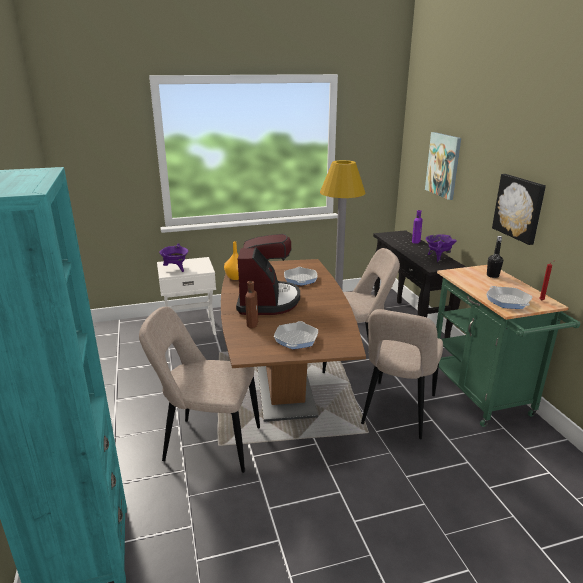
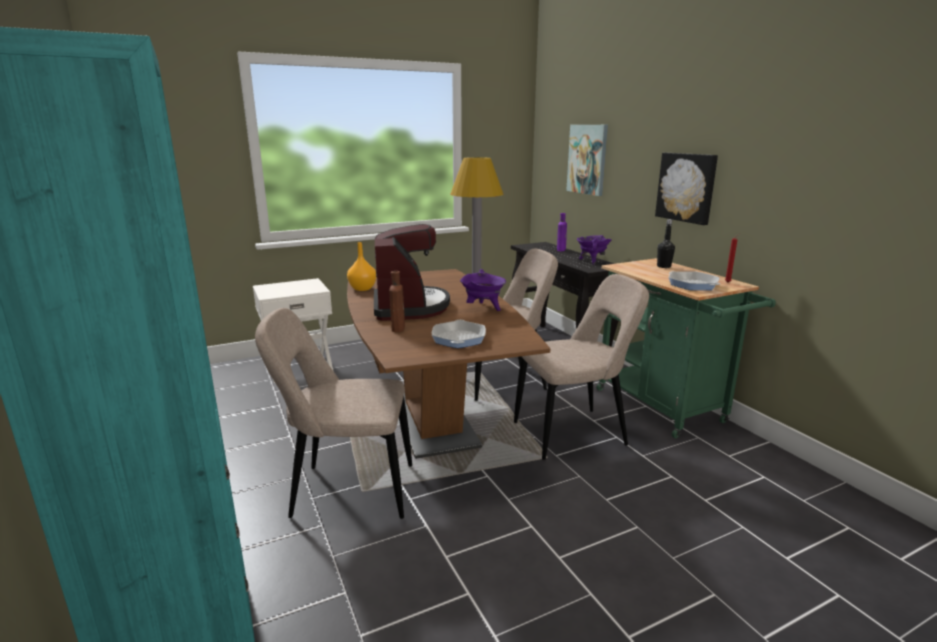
camera: 10 degrees left, 5 degrees down
(176, 269) = (279, 291): purple cooking pot -> purple cooking pot (483, 308)
(300, 279) = (442, 286): frying pan -> none
(397, 412) = (574, 433): beige chair -> beige chair turned 120 degrees counterclockwise

